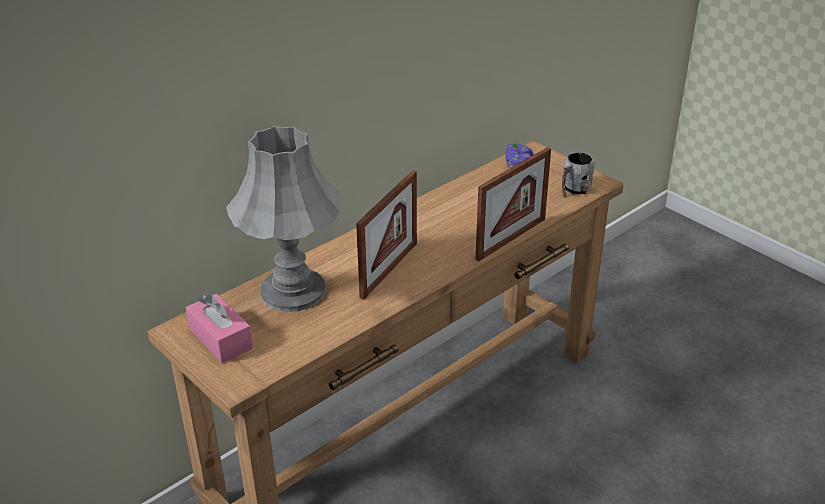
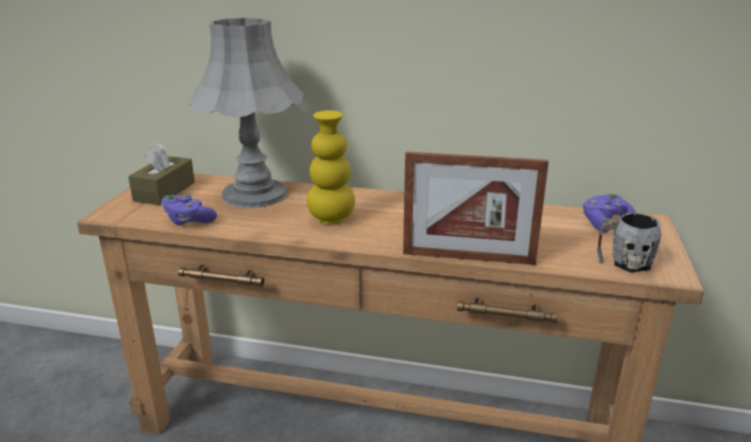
camera: 55 degrees right, 10 degrees down
(220, 338) = (164, 191): pink tissue box -> brown tissue box
(307, 341) = (188, 220): none -> purple game controller
(389, 270) = (331, 219): picture frame -> yellow vase

